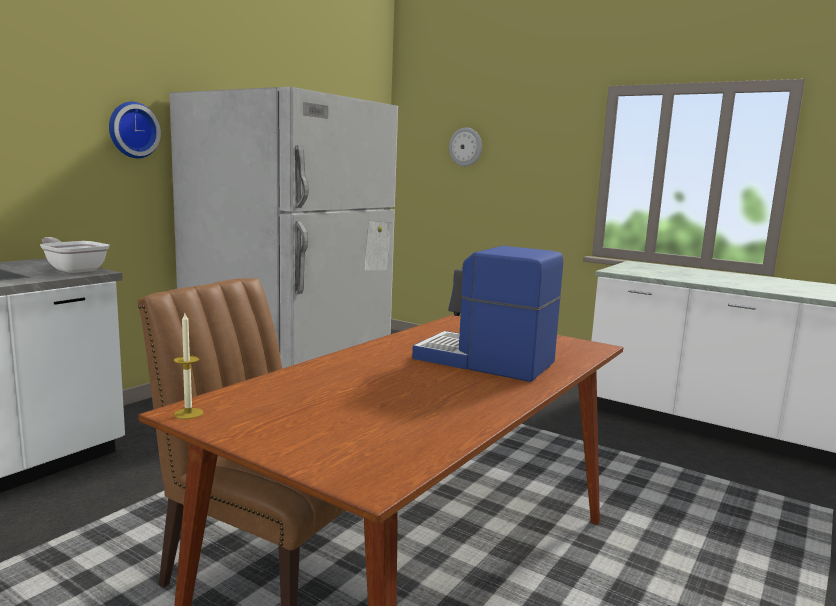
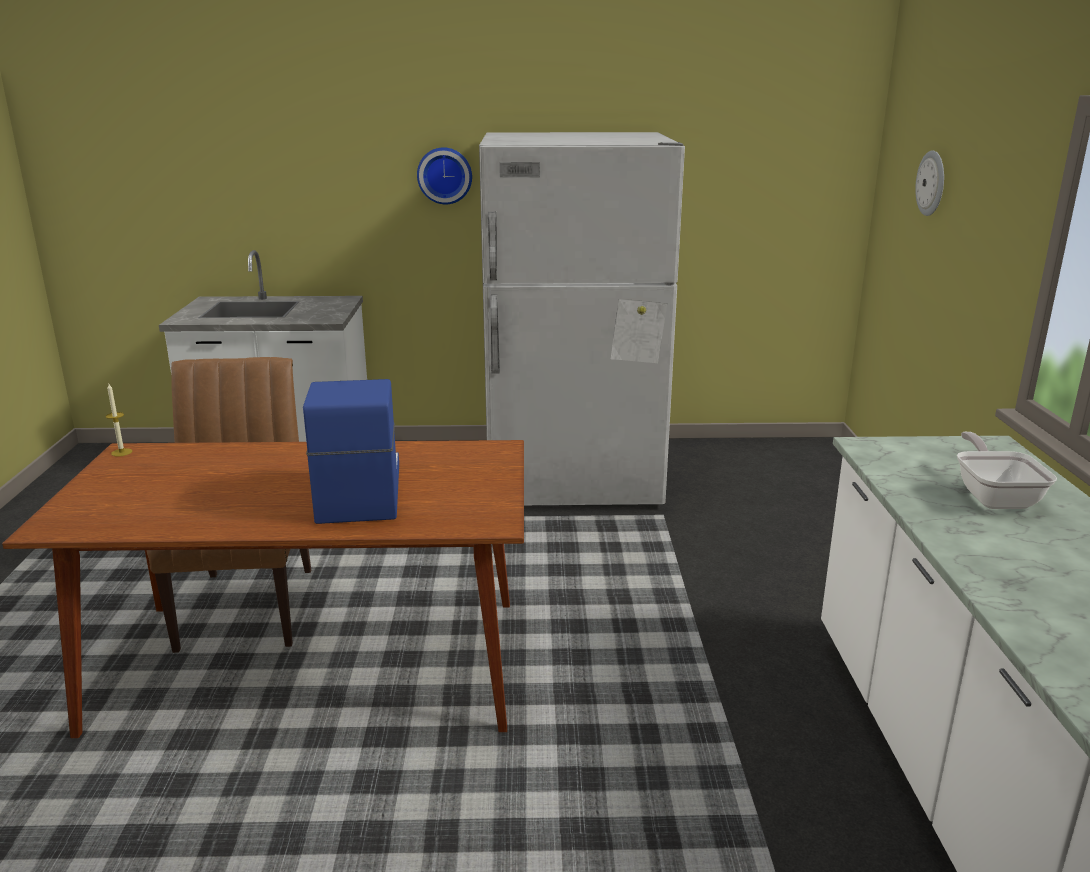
camera: 55 degrees right, 10 degrees up
(74, 269) = (327, 314): frying pan -> frying pan (994, 497)

